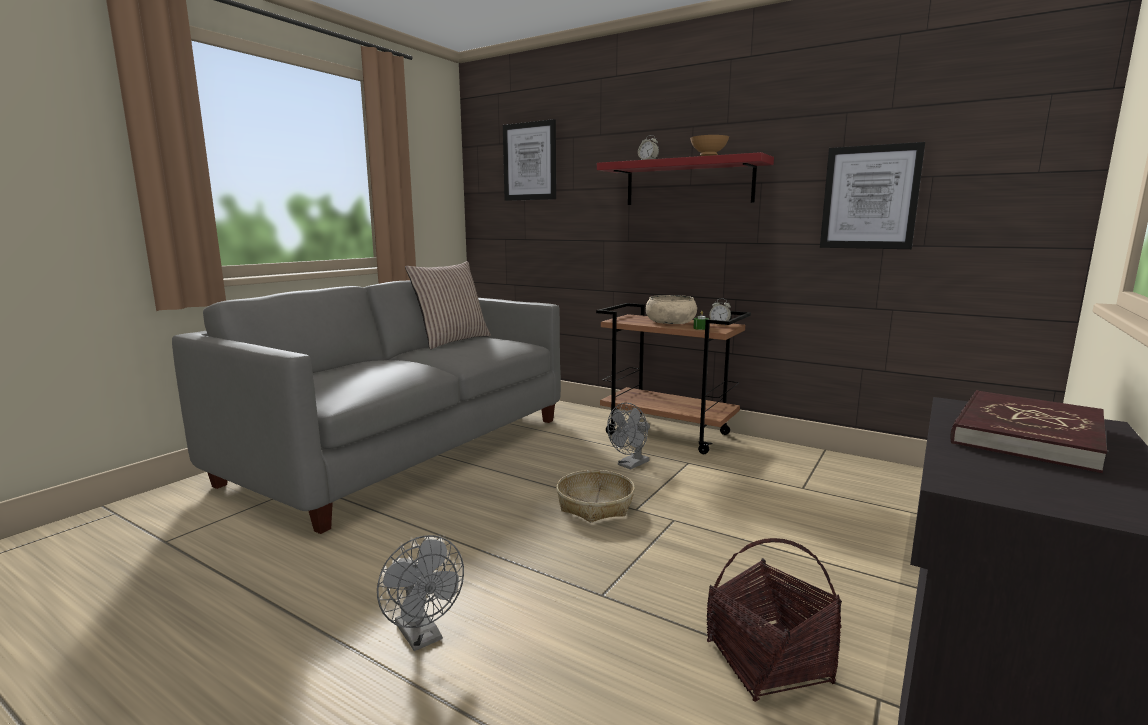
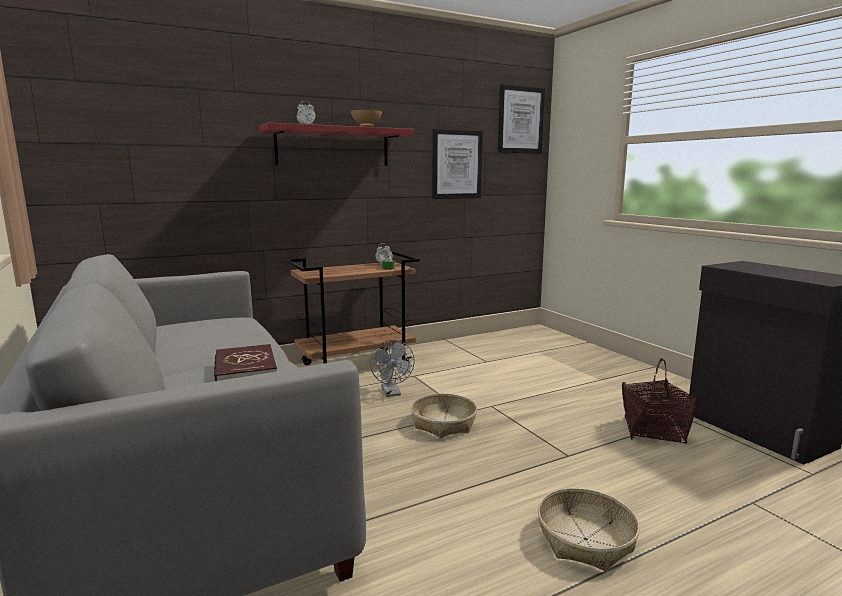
camera: 60 degrees left, 0 degrees up
(423, 637) = (585, 539): grey fan -> basket
(451, 340) = (159, 336): pillow -> none
(530, 161) = (136, 109): picture -> picture (520, 120)
(670, 322) = (350, 269): beige bowl -> none
(1025, 435) = (763, 269): red book -> red book (245, 367)

